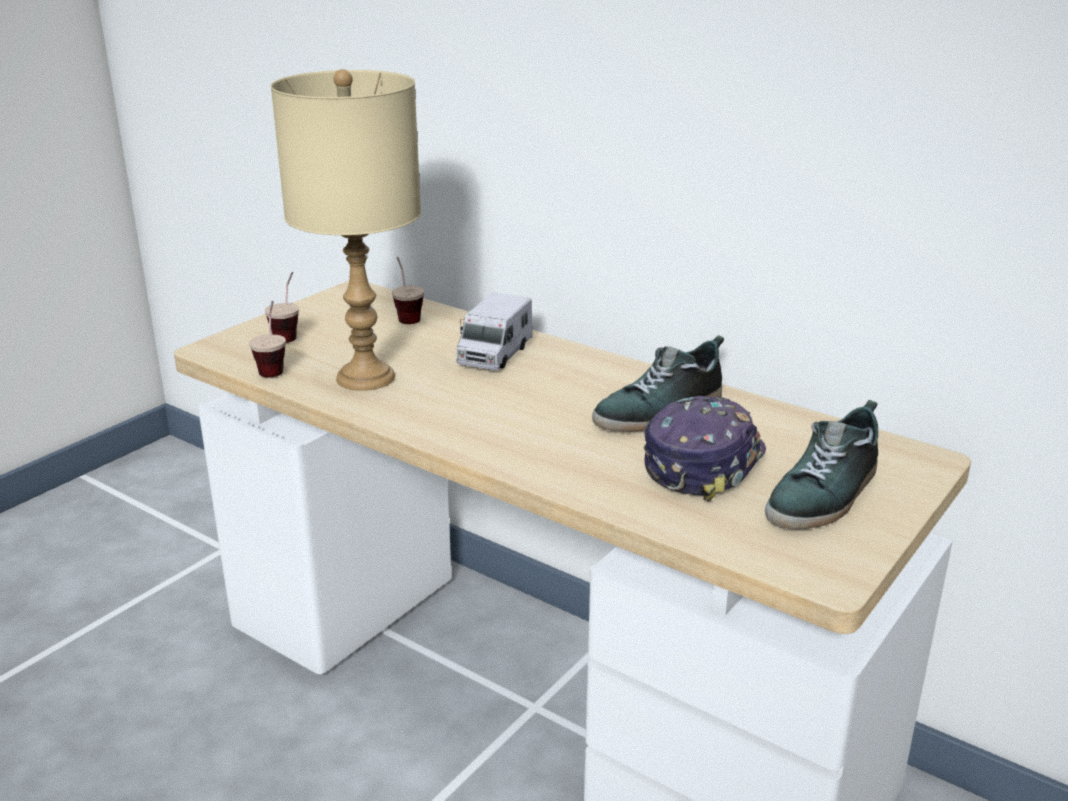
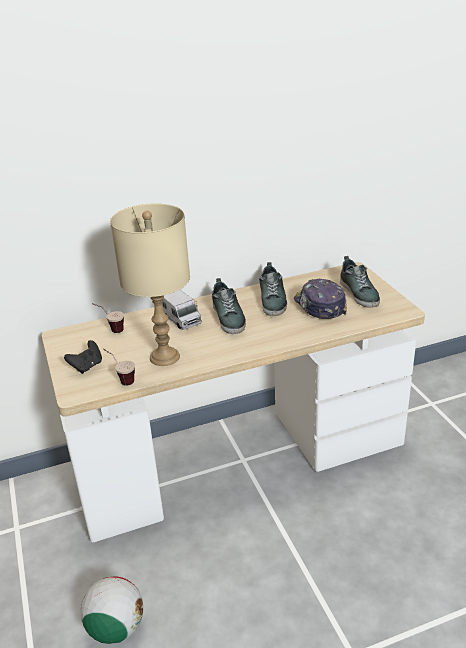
camera: 55 degrees left, 5 degrees up
(86, 729) = (116, 628): none -> football
(289, 334) = (87, 366): cup -> black game controller
(547, 390) = (229, 317): none -> shoe

